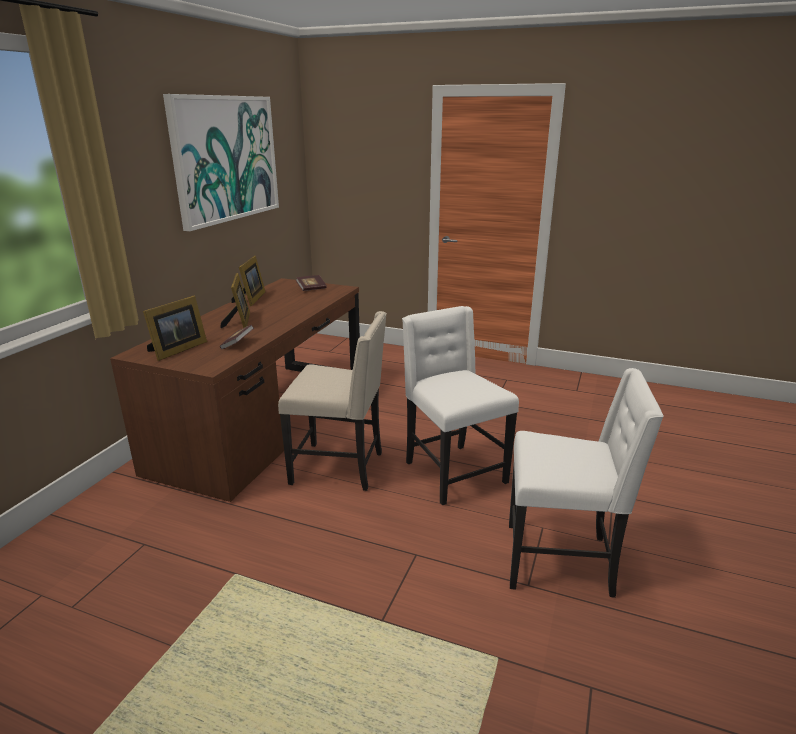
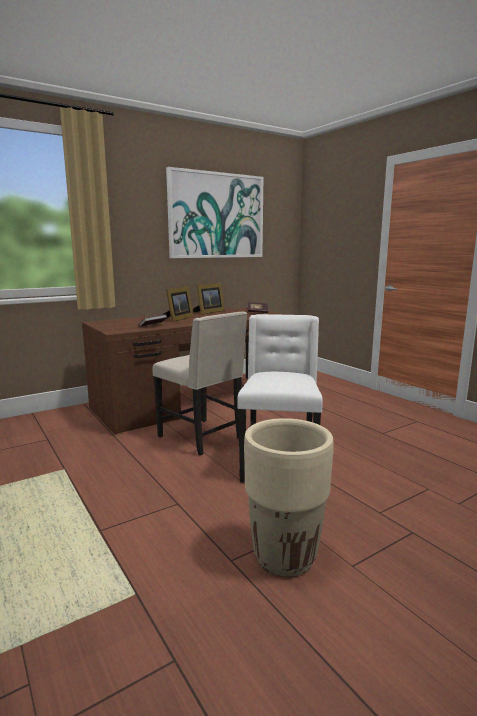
camera: 35 degrees right, 10 degrees down
(176, 350) = (117, 323): picture frame -> none
(561, 560) = (285, 557): white chair -> beige planter

